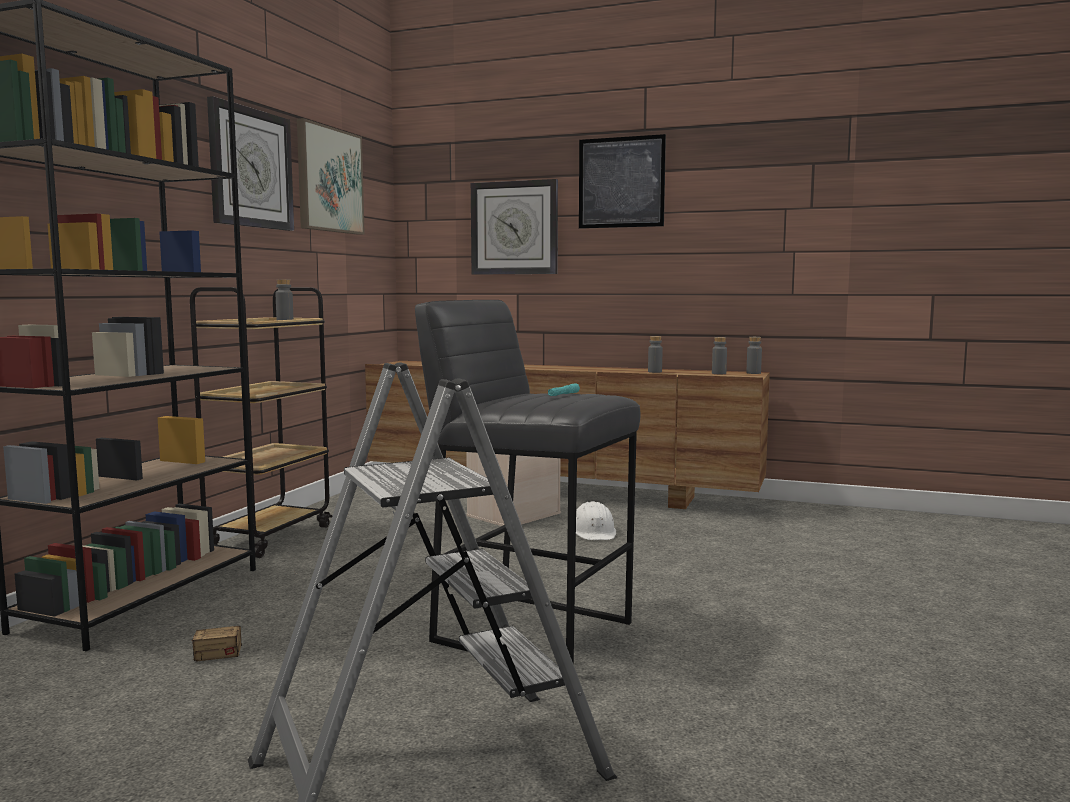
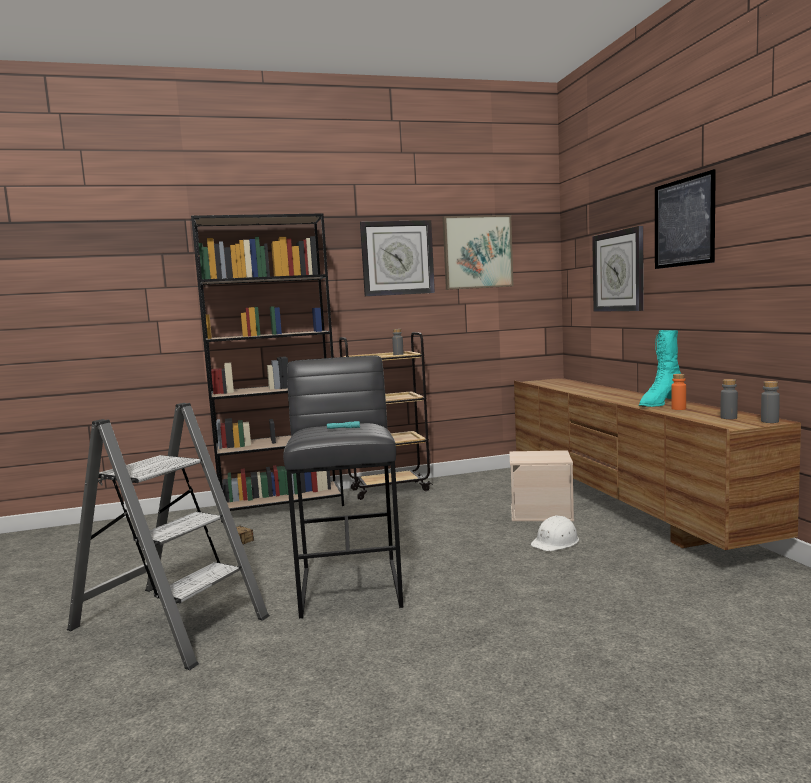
camera: 55 degrees right, 0 degrees up
(621, 370) = (659, 404): none -> turquoise boot
(654, 372) = (678, 409): grey bottle -> orange bottle

